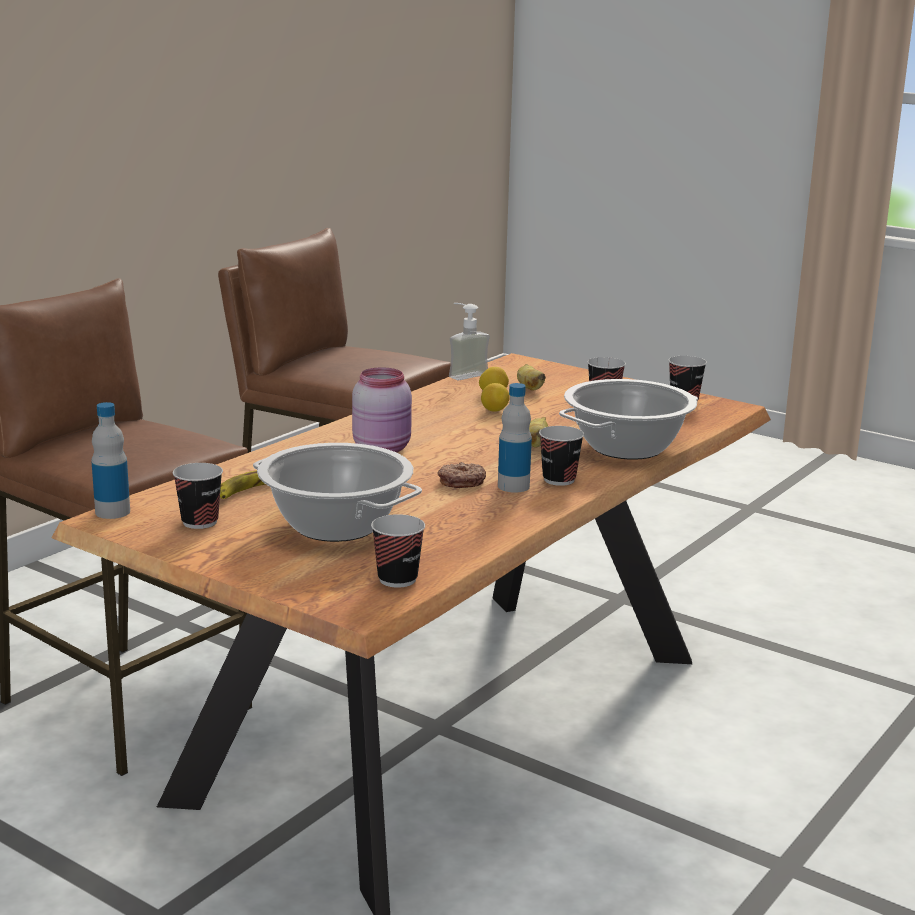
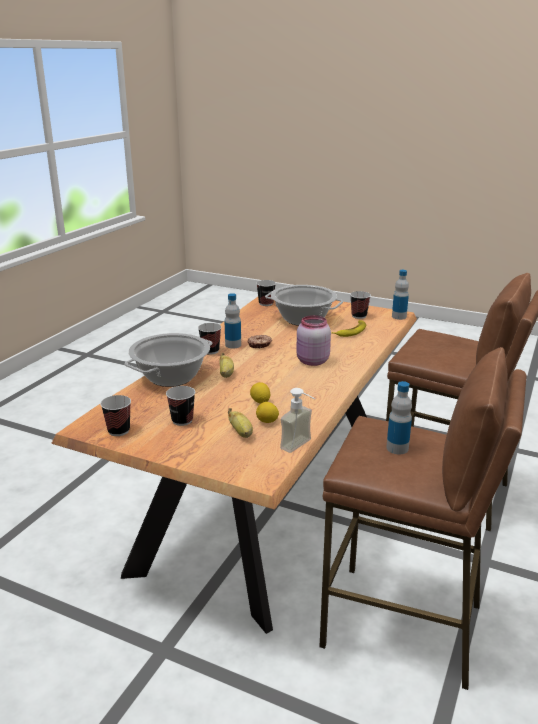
camera: 170 degrees right, 5 degrees up
(357, 363) = (397, 448): none -> bottle

